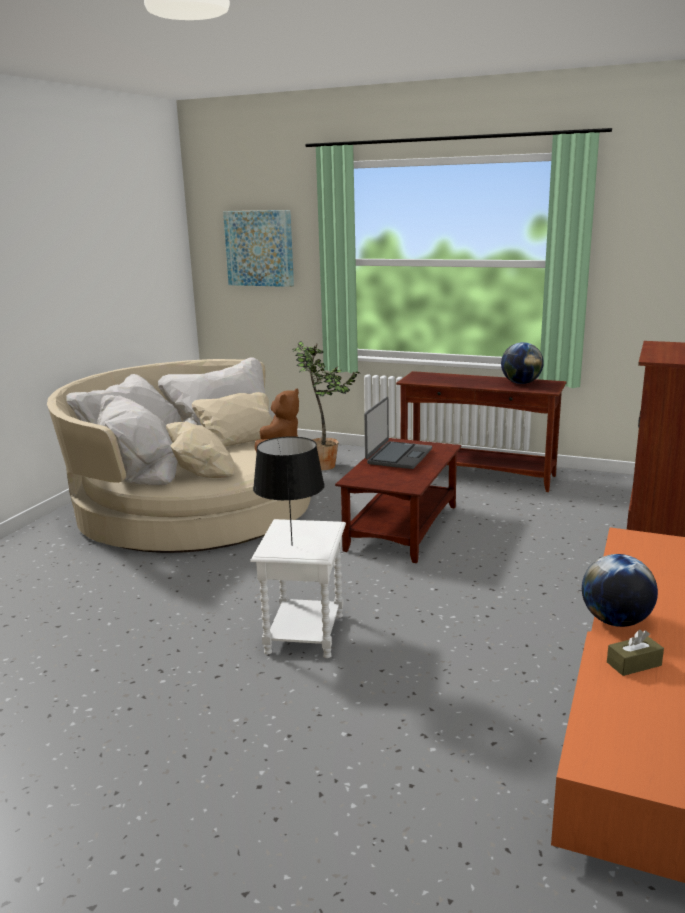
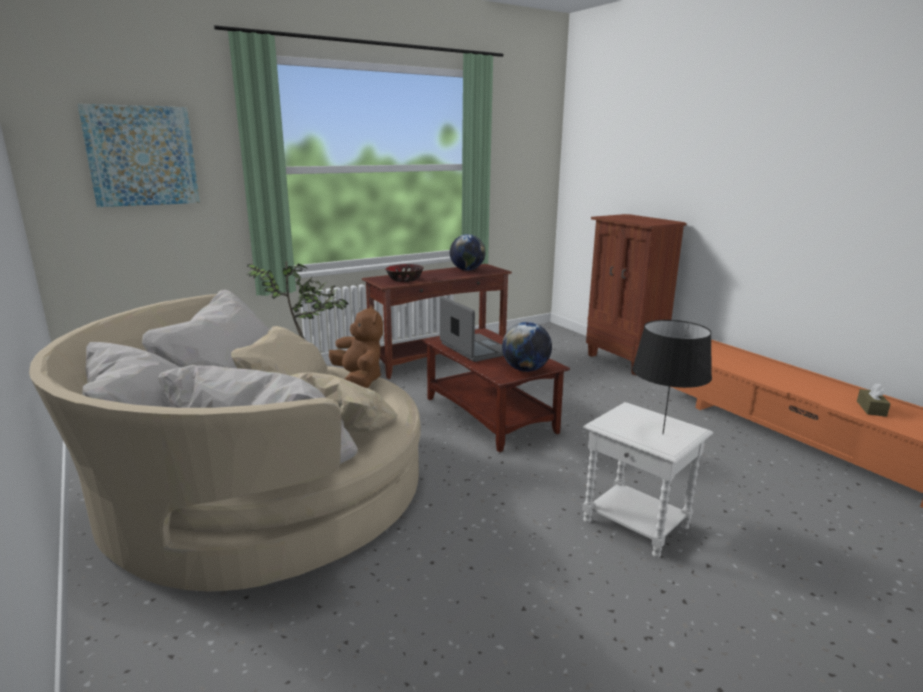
camera: 55 degrees left, 0 degrees up
(436, 379) = (404, 279): none -> bowl
(616, 621) = (810, 393): globe -> globe (525, 369)

